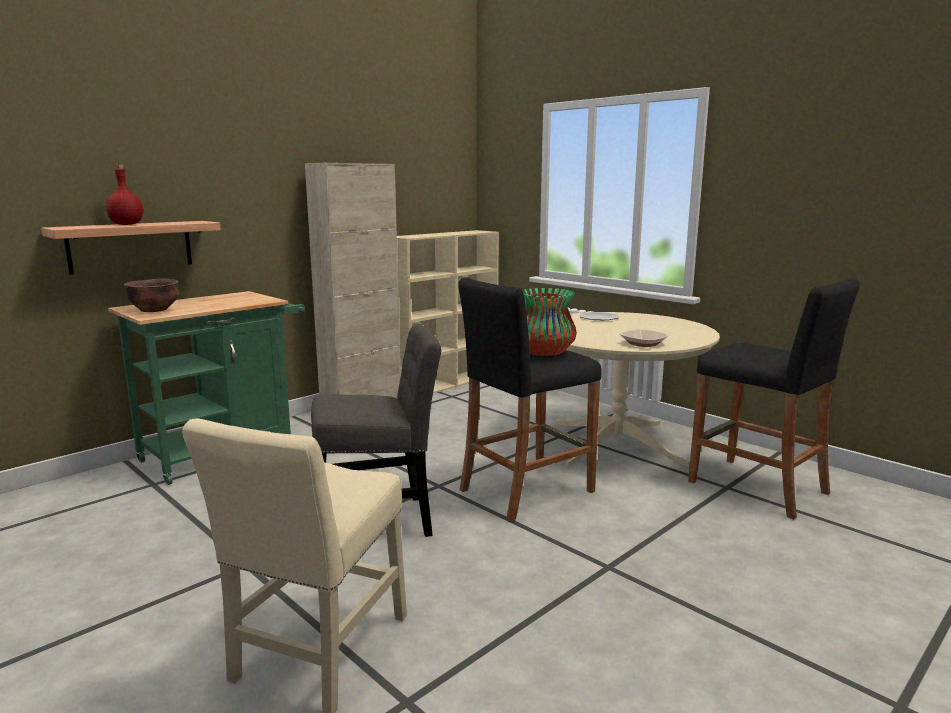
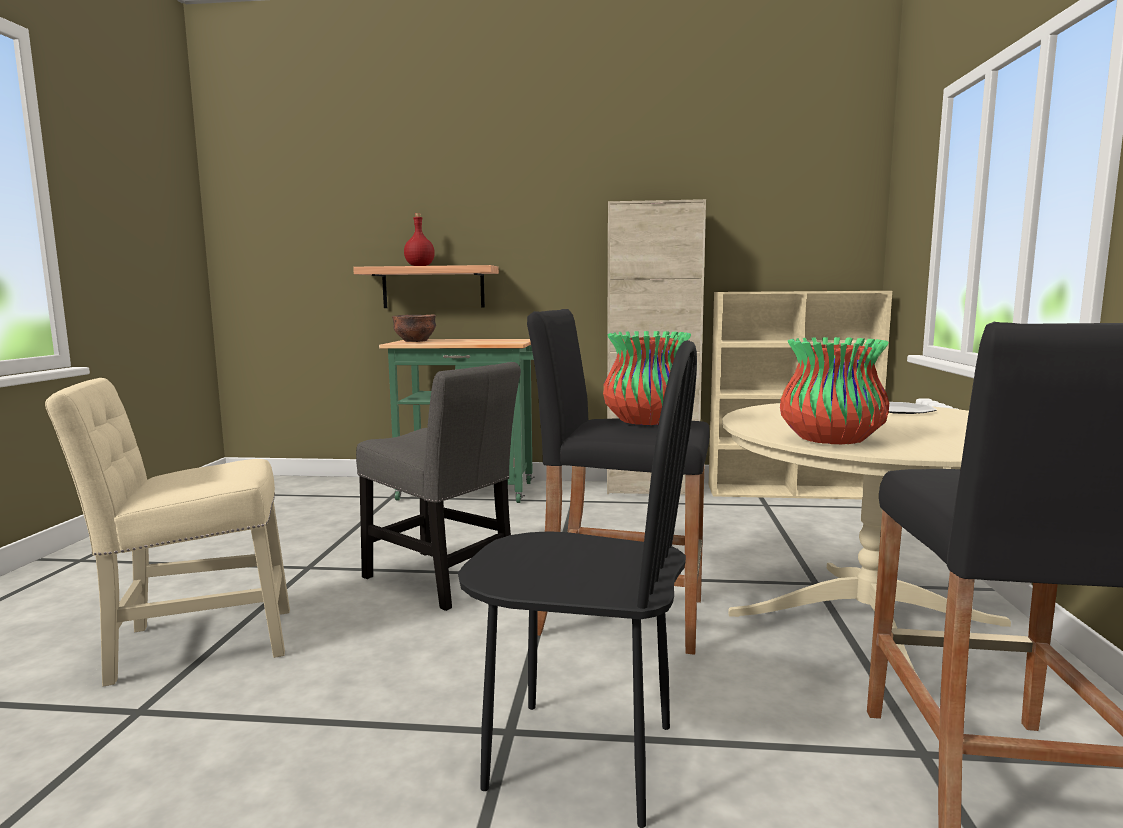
camera: 50 degrees right, 5 degrees down
(643, 344) = (830, 440): bowl -> vase
(653, 557) = (580, 757): none -> black chair

